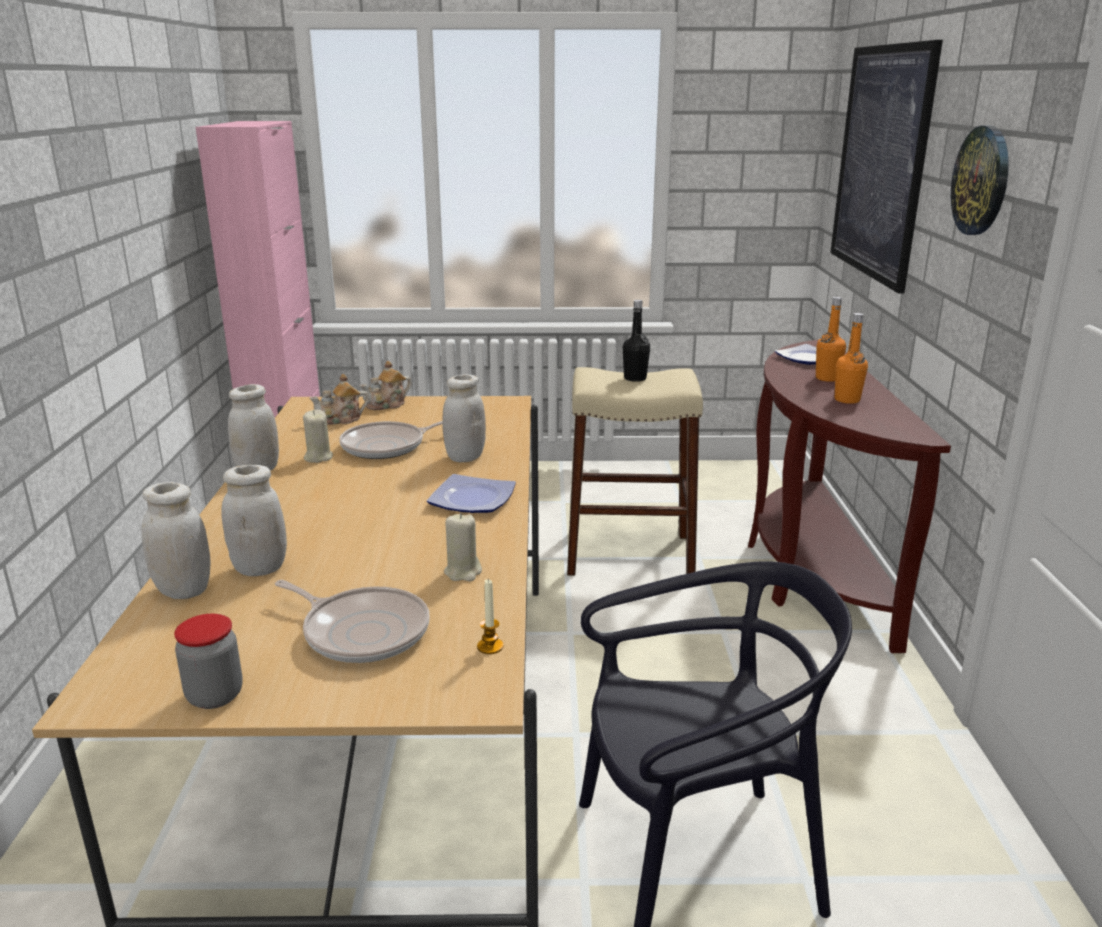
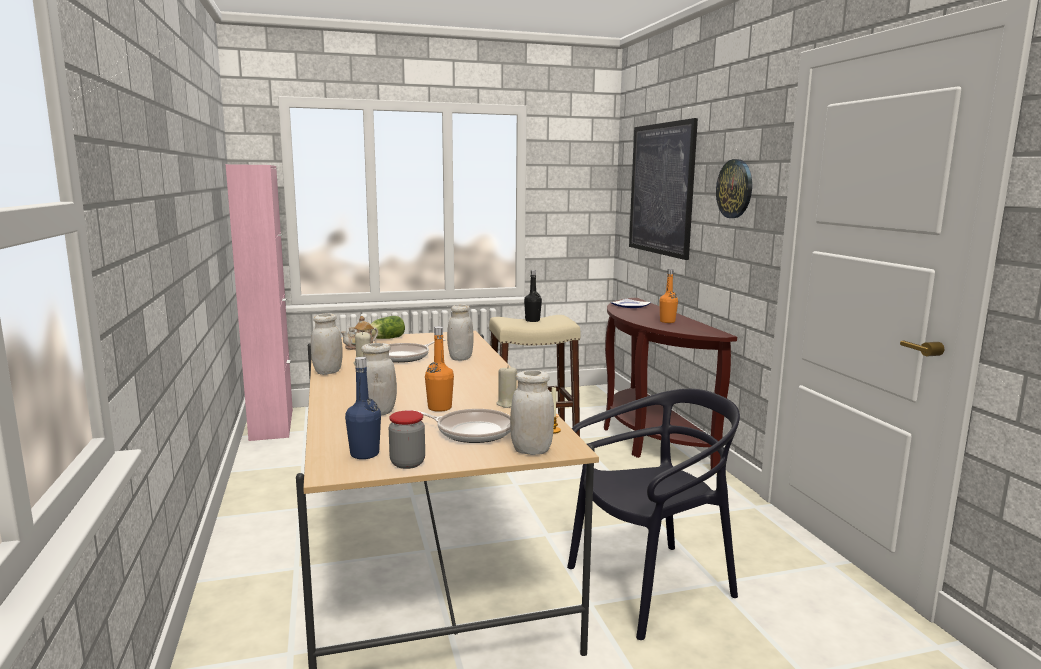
camera: 15 degrees left, 10 degrees down
(171, 664) = (364, 454): none -> blue bottle
(183, 590) = (337, 425): white jar -> white jar (531, 450)
(387, 405) = (384, 339): teapot -> lettuce
(470, 500) = (482, 376): plate -> none
(827, 378) = (649, 313): orange bottle -> orange bottle (439, 408)

